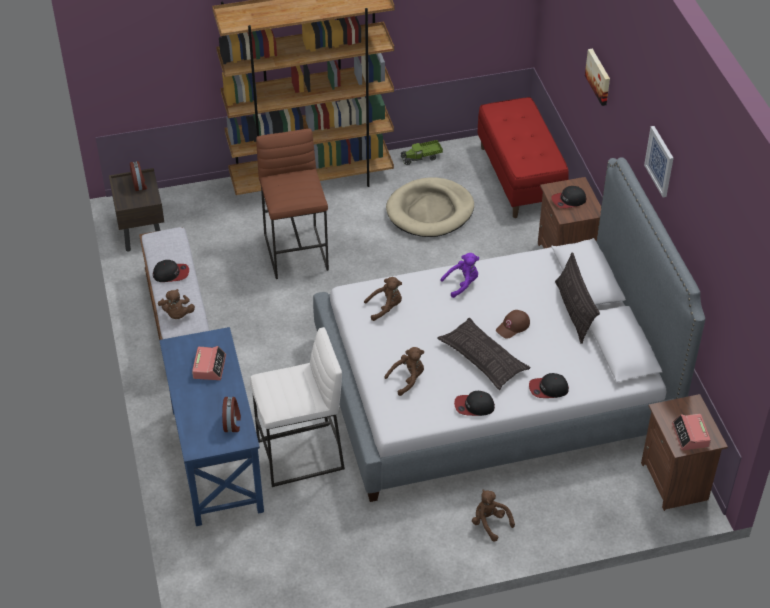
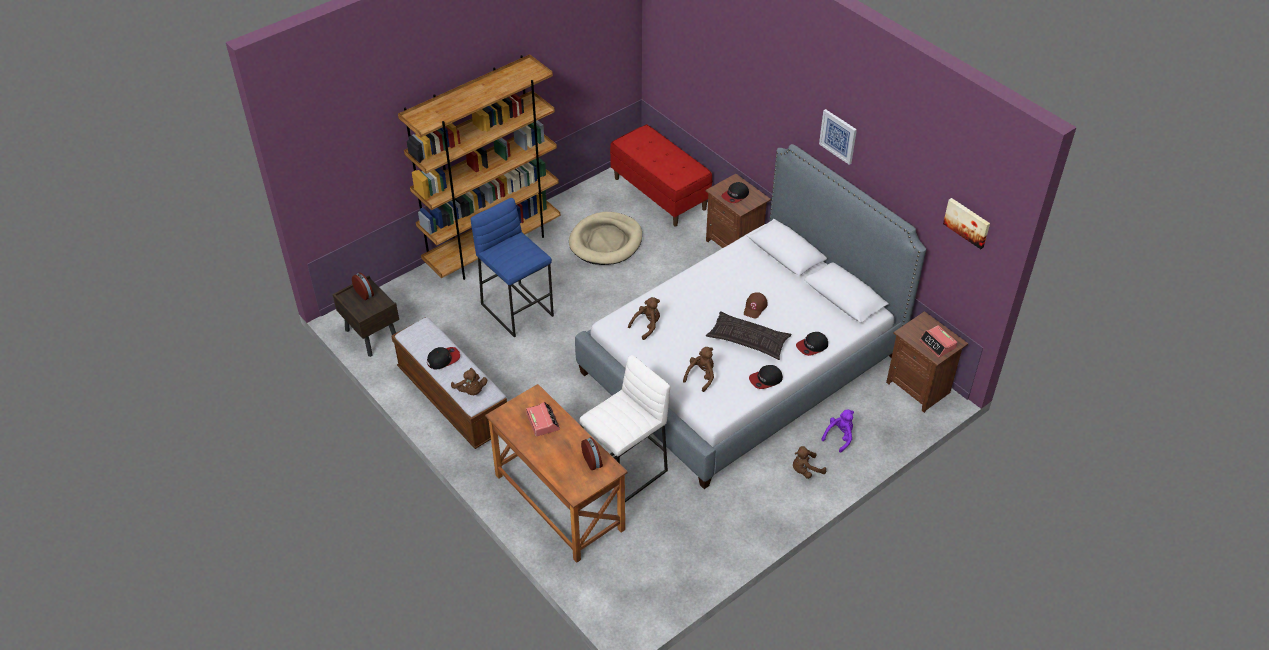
camera: 25 degrees left, 0 degrees up
(216, 460) = (558, 502): blue desk -> brown desk
(297, 252) = (518, 309): brown stool -> blue stool
(421, 157) = (572, 201): toy truck -> none
(462, 284) = (695, 287): purple plush toy -> purple plush toy (839, 437)
(490, 523) = (805, 470): brown plush toy -> brown plush toy turned 45 degrees counterclockwise
(574, 311) = (792, 280): pillow -> none
(599, 76) = (741, 85): picture -> picture (967, 222)

